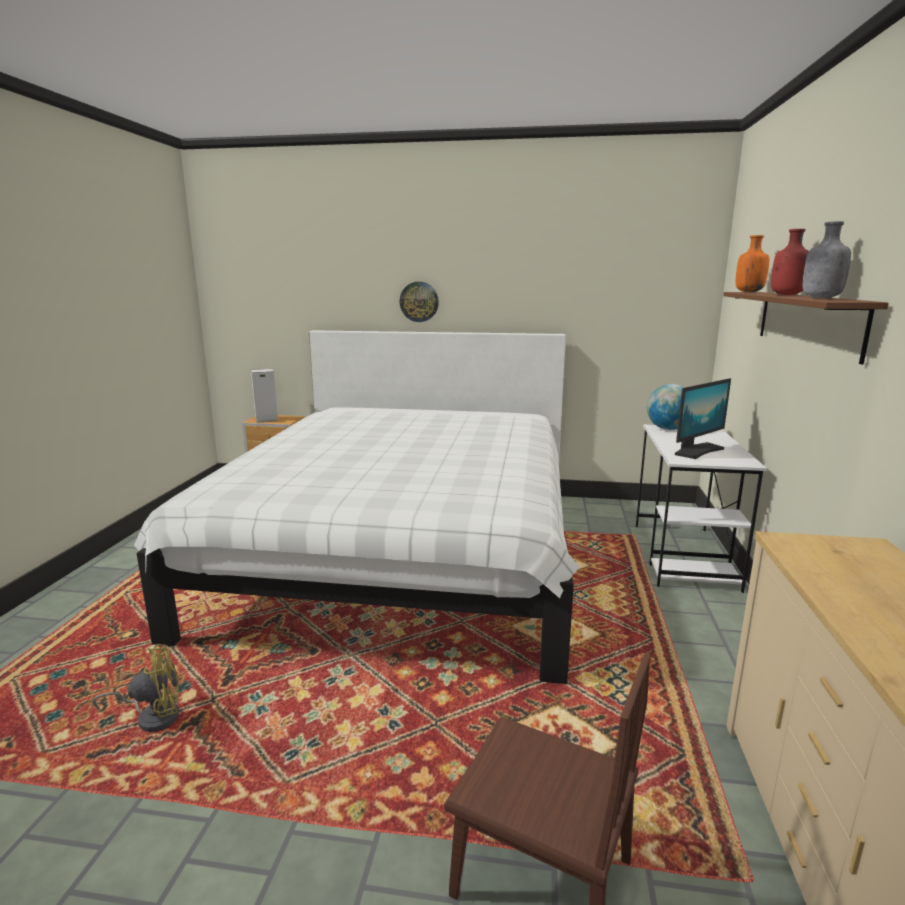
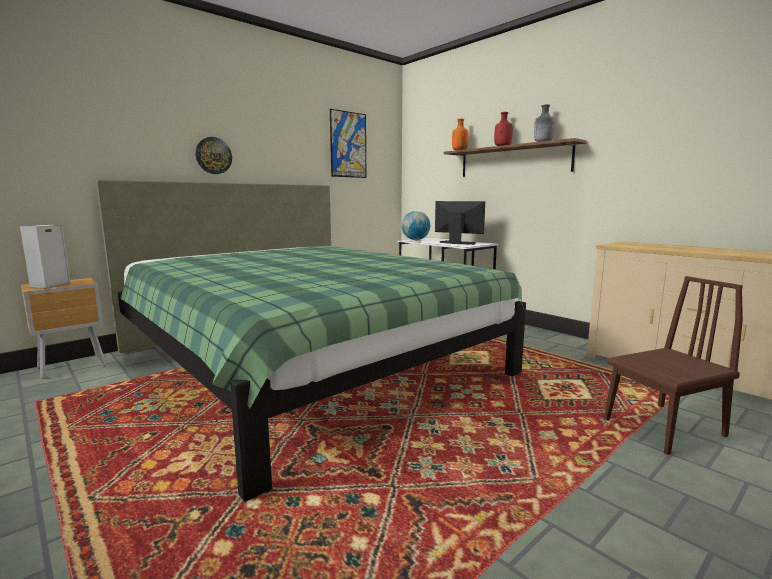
camera: 50 degrees left, 5 degrees down
(153, 716) = (379, 526): yellow fan -> none
(402, 553) = (306, 362): white bed -> green bed
(611, 275) = (348, 145): none -> picture
(697, 451) = (457, 243): monitor -> monitor turned 60 degrees counterclockwise

